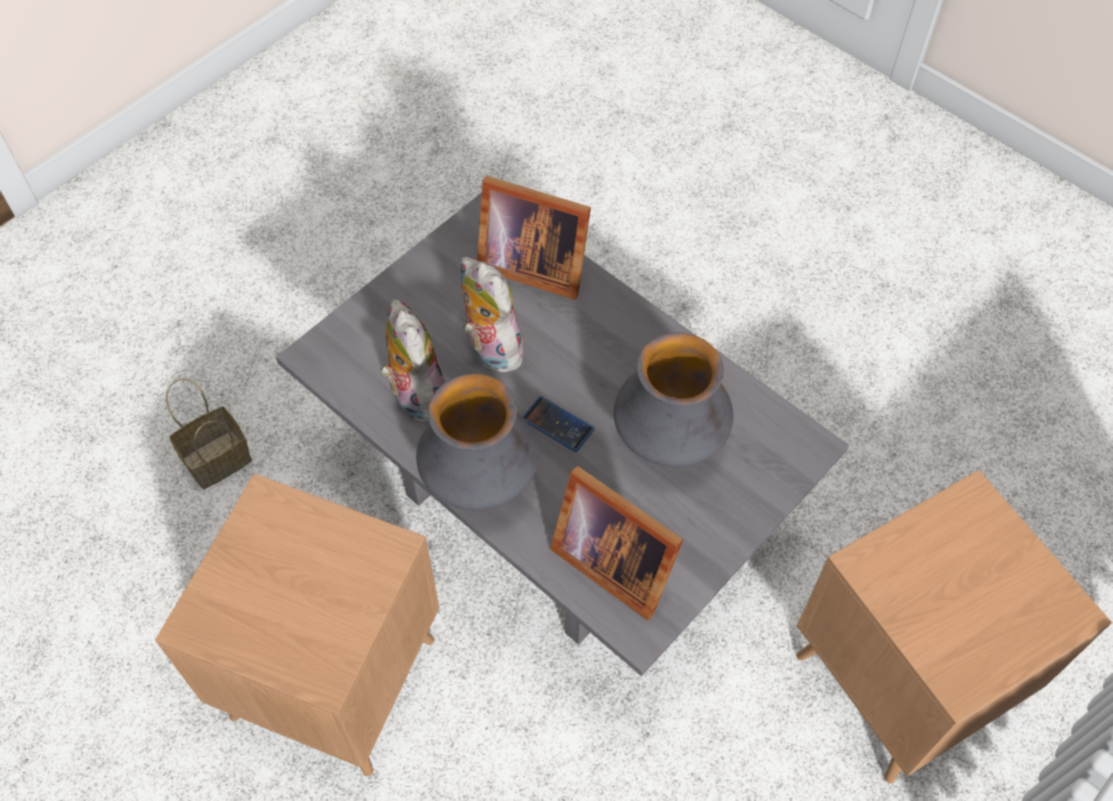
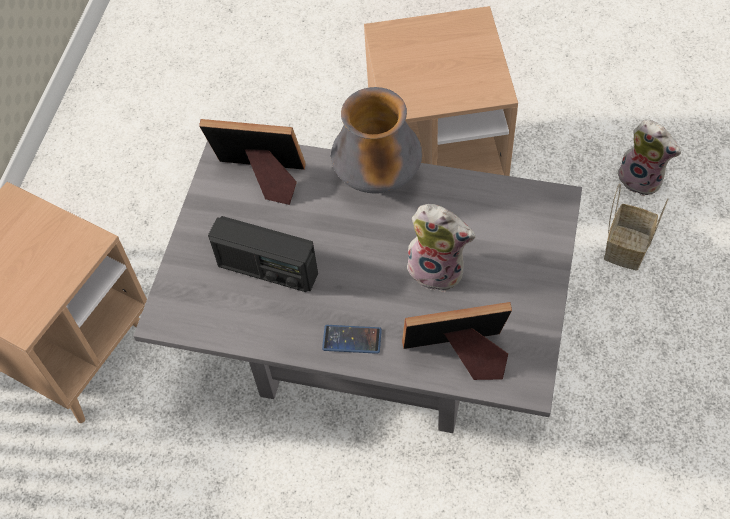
camera: 155 degrees right, 0 degrees up
(415, 395) = (464, 211): plush toy -> plush toy (642, 179)
(557, 424) = (352, 241): phone -> phone (352, 339)
(668, 441) = (267, 269): vase -> radio

